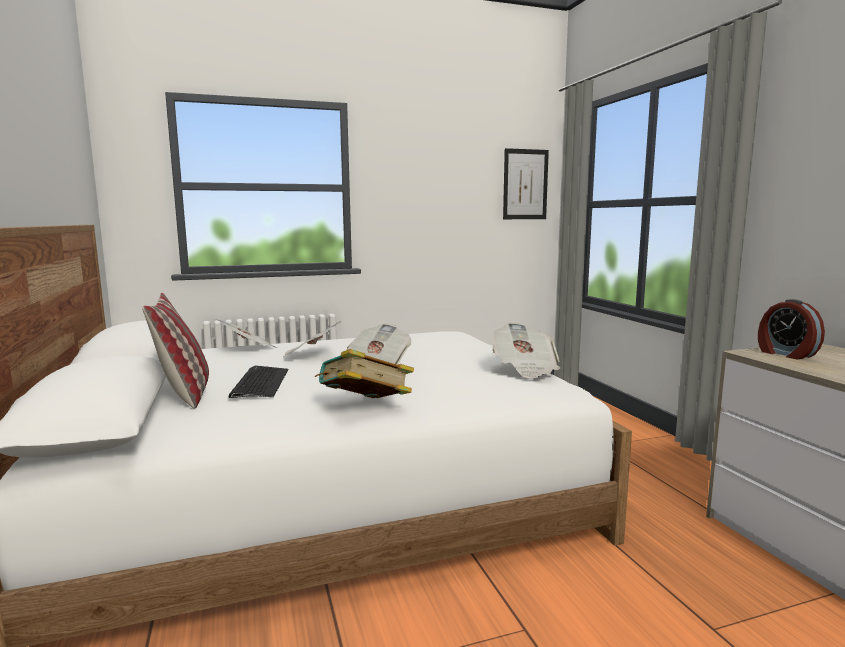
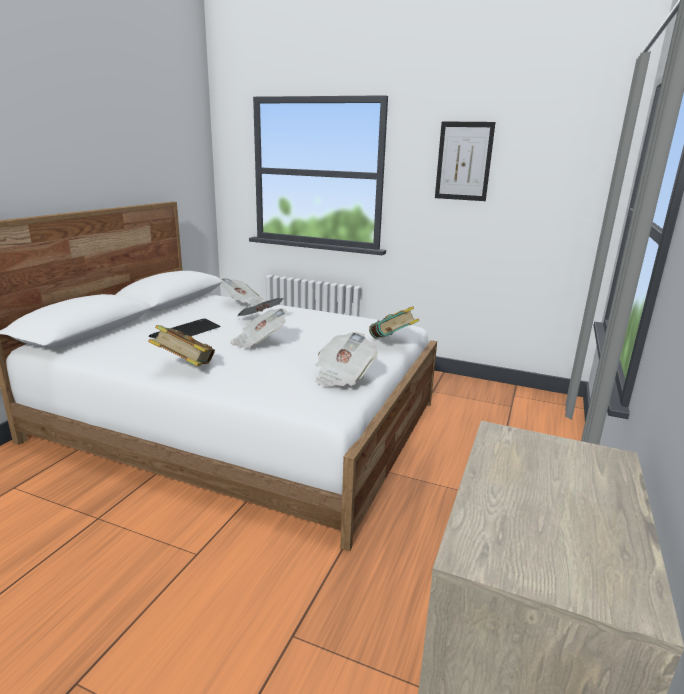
camera: 40 degrees right, 10 degrees up
(184, 393) = (145, 327): pillow -> none
(481, 342) = (392, 342): none -> book
(525, 184) = (578, 179): picture -> picture (464, 161)
(786, 354) = (532, 449): alarm clock -> none

